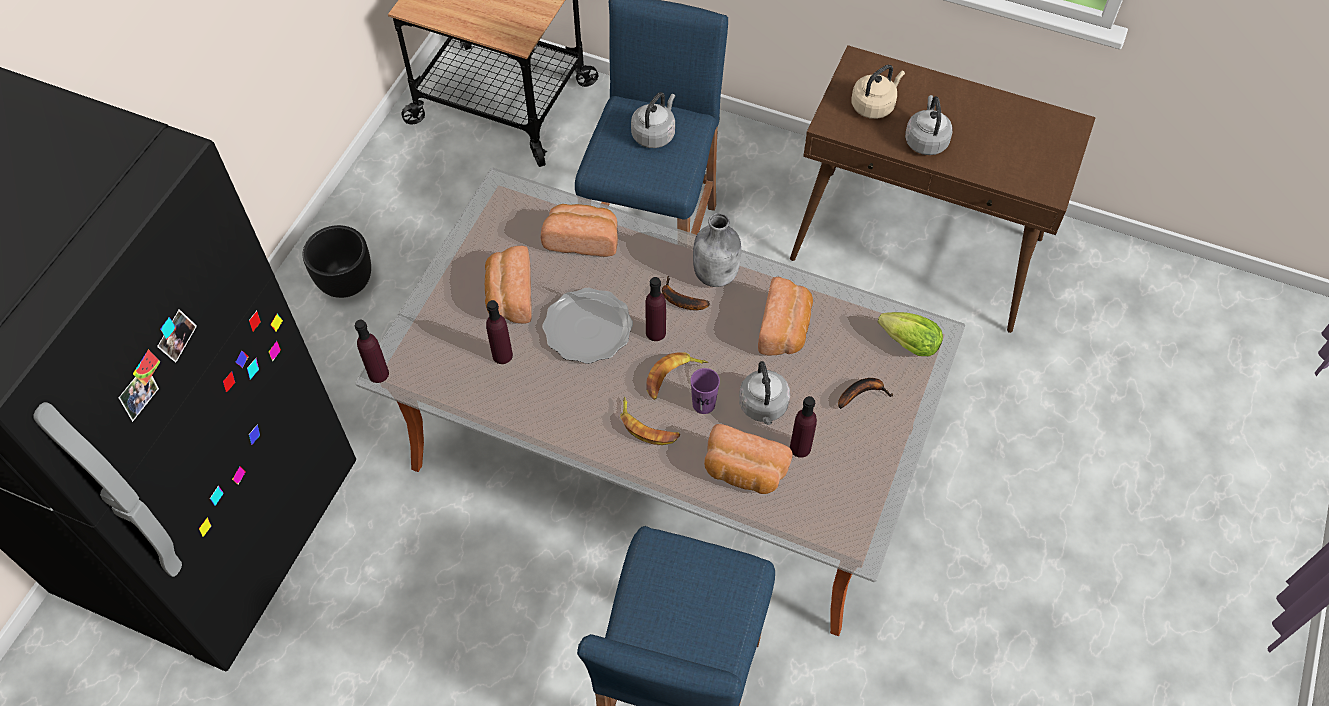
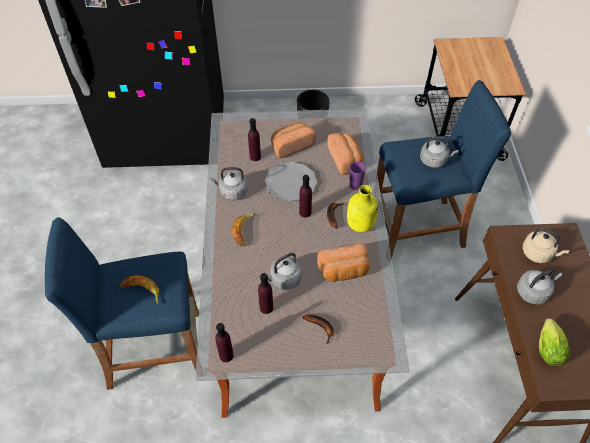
camera: 65 degrees right, 5 degrees down
(378, 374) = (220, 118): purple bottle -> purple bottle (226, 355)
(559, 415) = (232, 192): none -> grey kettle
(672, 378) = (280, 230): banana -> banana (142, 291)
(703, 404) = (271, 250): purple cup -> purple cup (355, 185)
(716, 274) = (360, 225): grey bottle -> yellow bottle
(743, 472) = (236, 285): bread -> none
(905, 342) = (372, 339): lettuce -> lettuce (547, 347)

